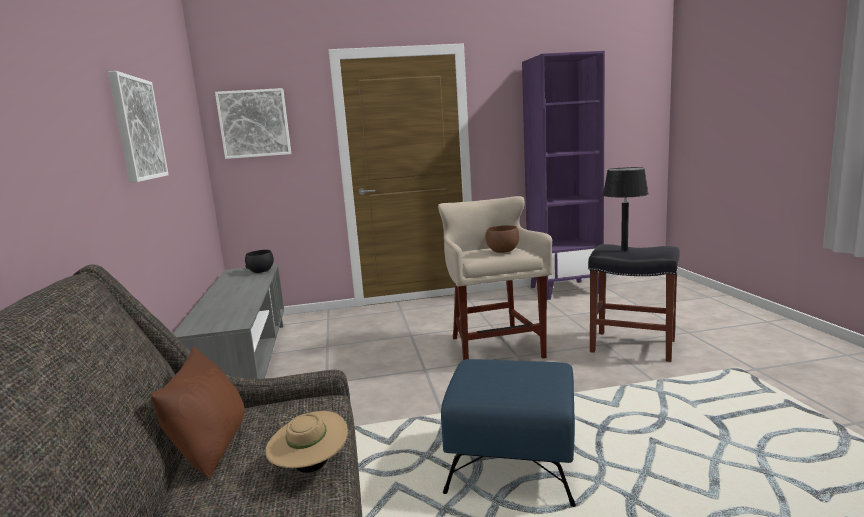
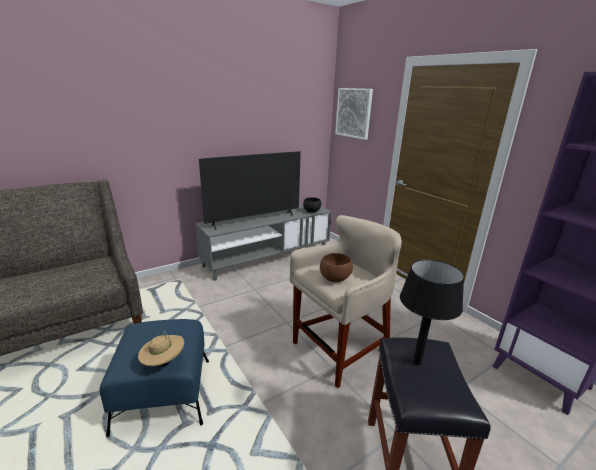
camera: 65 degrees right, 10 degrees up
(137, 129) = (211, 116): picture -> none
(211, 448) = (72, 268): brown pillow -> none
(235, 300) = (254, 220): none -> television
(310, 467) = (40, 294): beige hat -> beige hat (163, 362)

